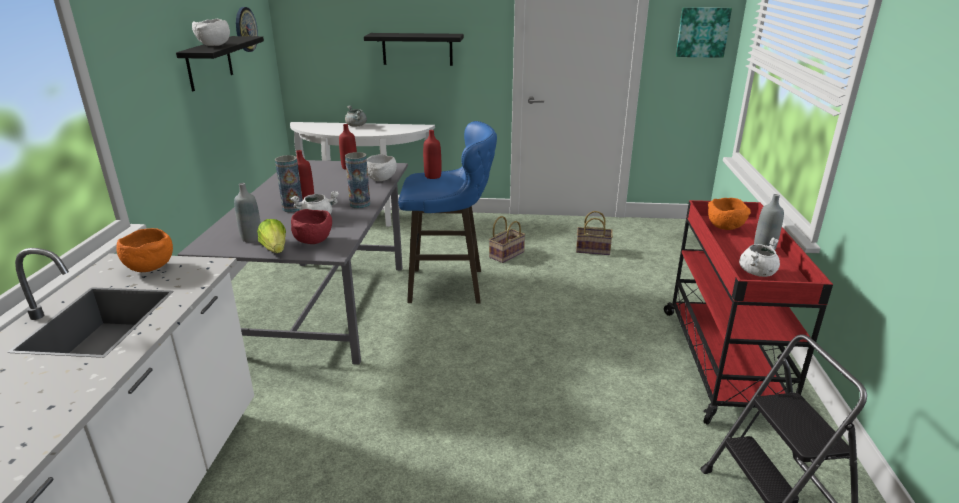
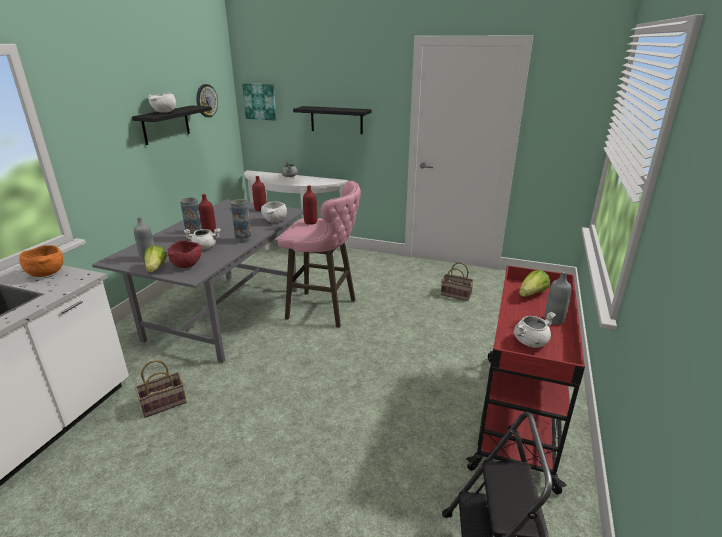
camera: 15 degrees right, 0 degrees up
(450, 285) = (324, 309): blue stool -> pink stool
(506, 254) = (383, 289): basket -> basket (164, 403)
(702, 32) = (574, 115): picture -> picture (260, 101)
(725, 227) = (532, 294): orange bowl -> lettuce

